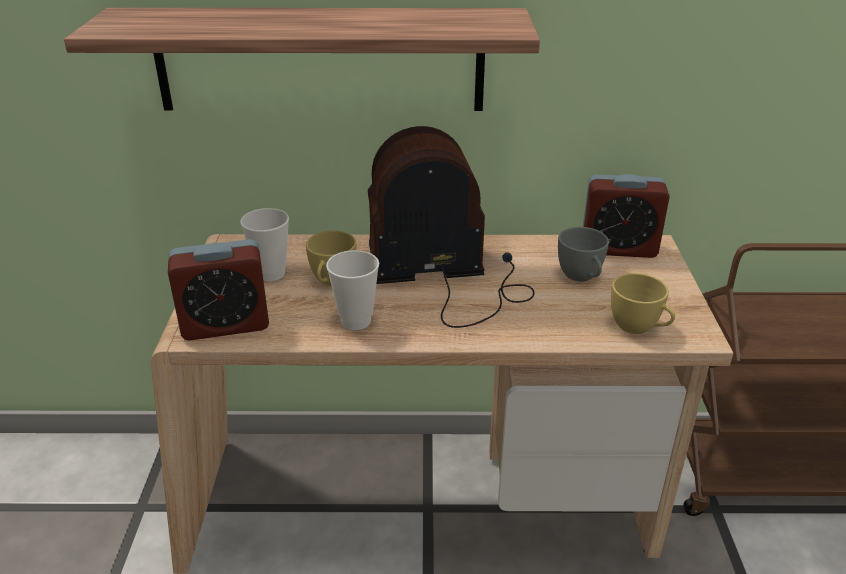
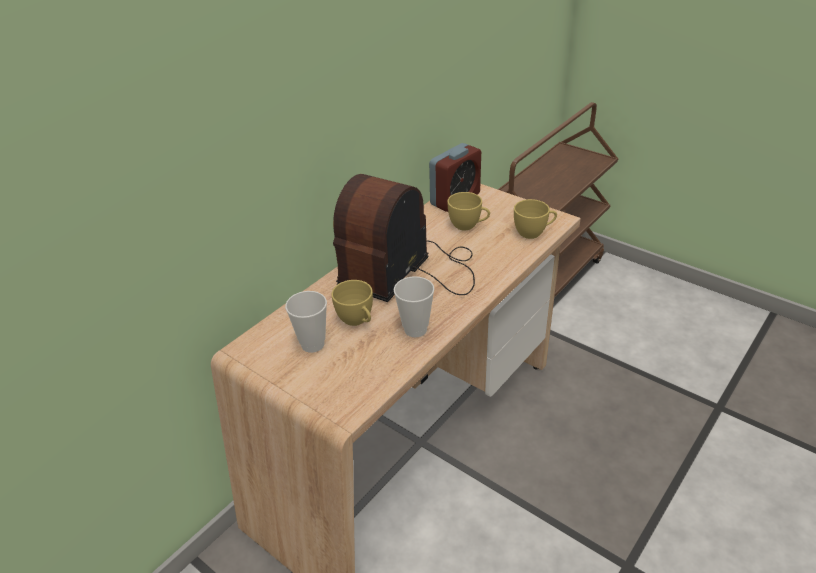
camera: 50 degrees left, 5 degrees up
(225, 325) = (352, 391): alarm clock -> none
(320, 60) = (262, 162): shelf -> none
(582, 277) = (468, 226): grey cup -> yellow cup

